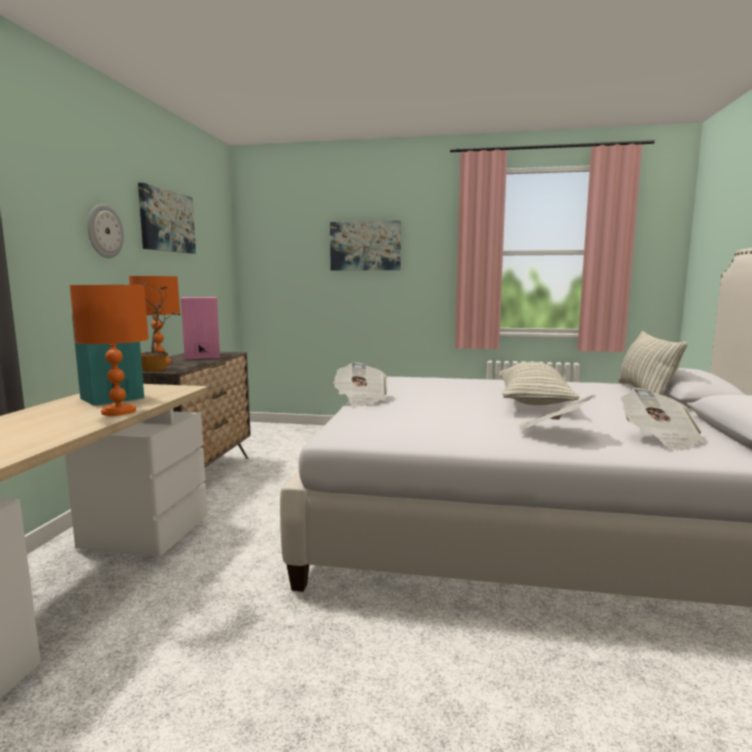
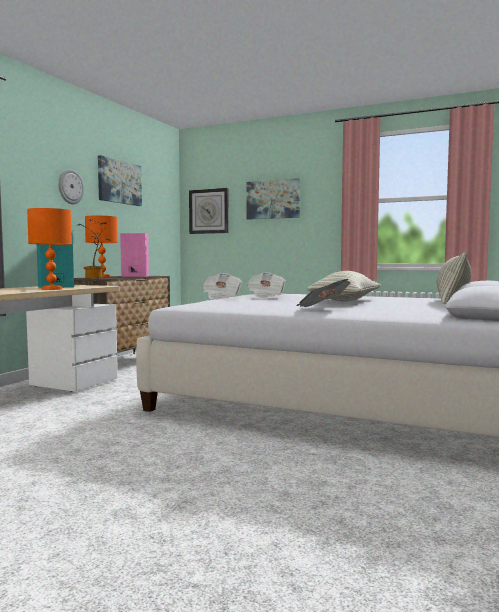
camera: 15 degrees right, 5 degrees down
(277, 258) = (209, 211): none -> wall clock
(659, 438) = (397, 312): newspaper -> newspaper (265, 296)

